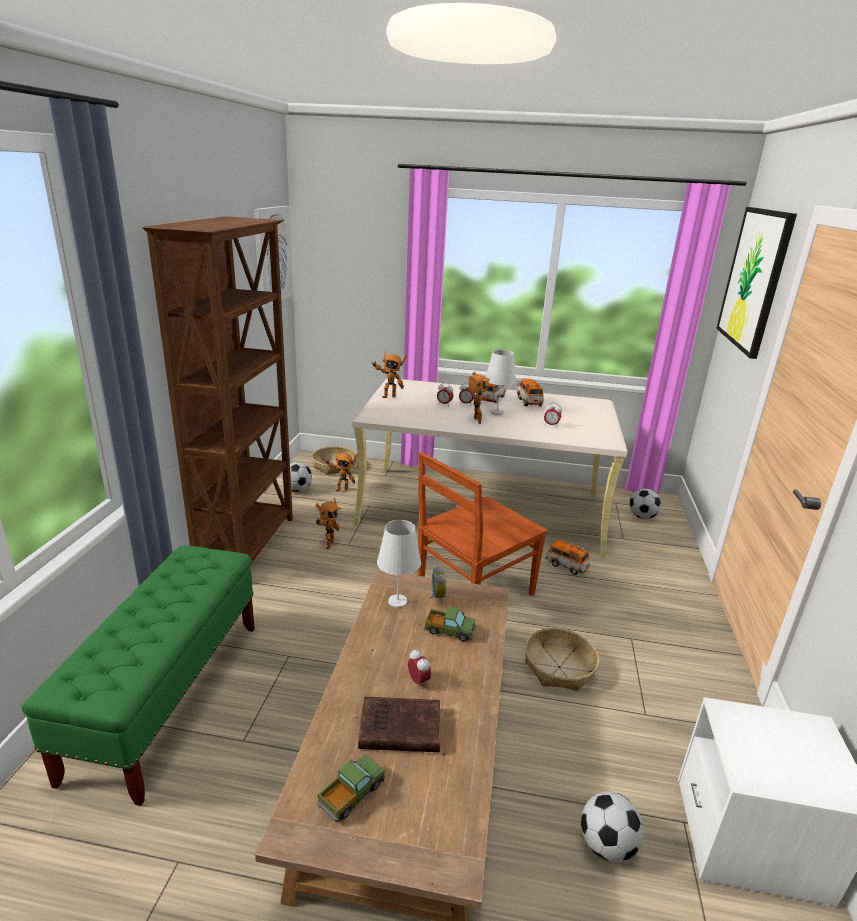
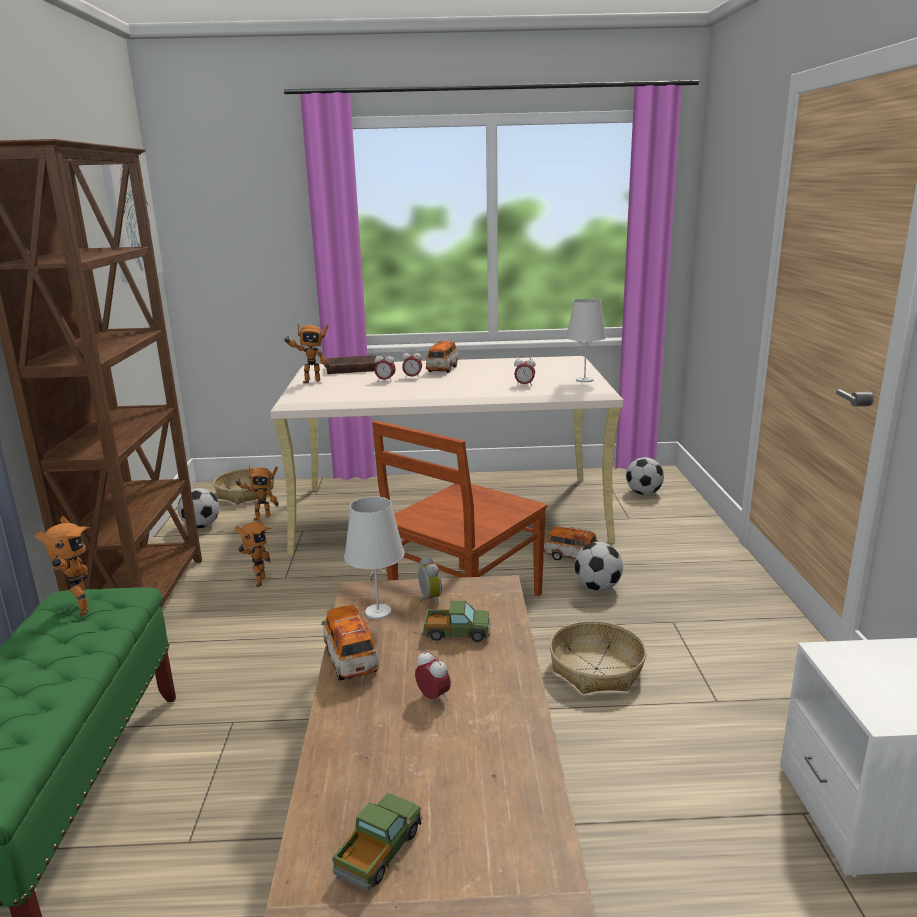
camera: 10 degrees left, 5 degrees down
(397, 729) = (421, 758): brown book -> brown book (350, 369)
(475, 421) = (430, 391): toy robot -> toy robot (78, 610)
(497, 412) = (454, 381): white table lamp -> white table lamp (584, 380)
(529, 402) = (489, 367): toy car -> toy car (351, 661)
(606, 846) = (720, 863): football -> football (597, 588)
(754, 279) = (729, 184): picture -> none

